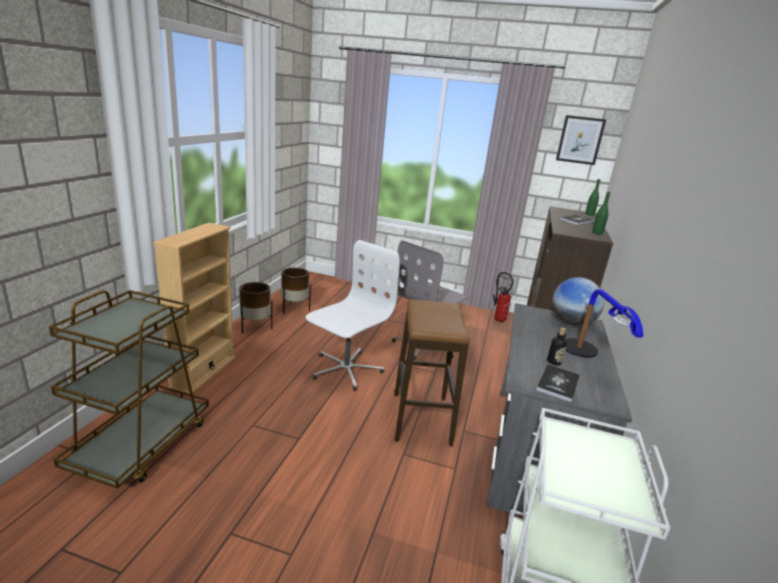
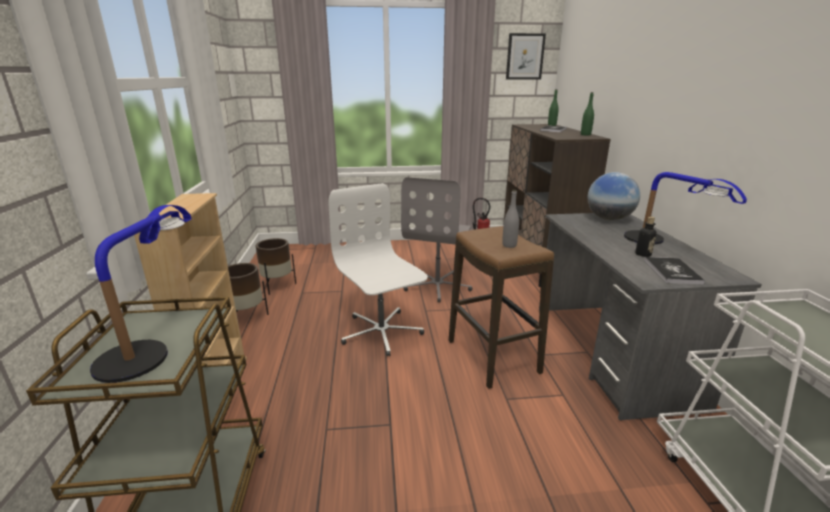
camera: 20 degrees left, 0 degrees up
(130, 319) = (153, 340): none -> table lamp
(345, 369) = (381, 332): white office chair -> white office chair turned 45 degrees counterclockwise
(437, 321) = (509, 245): none -> grey bottle

